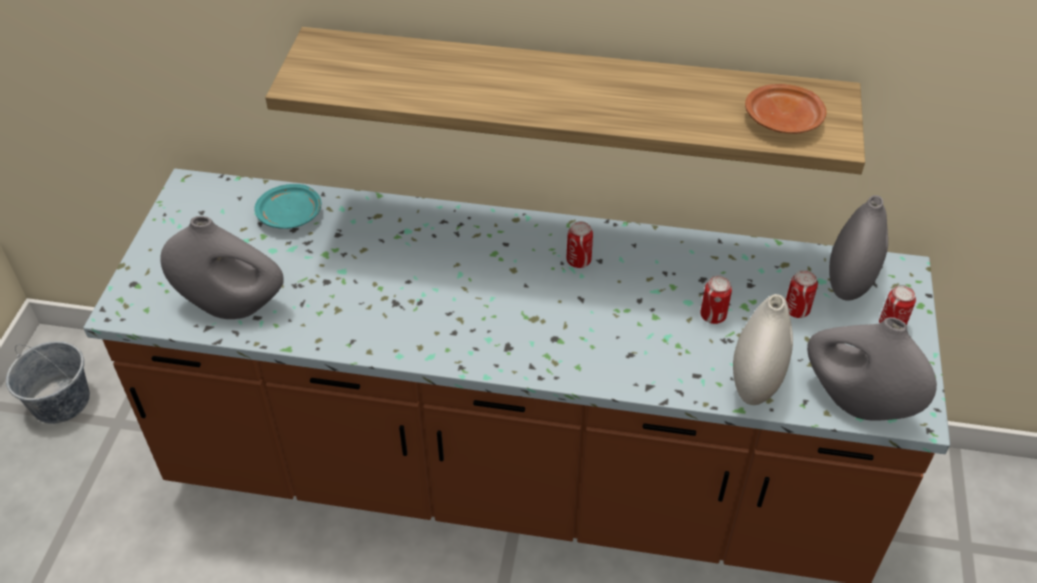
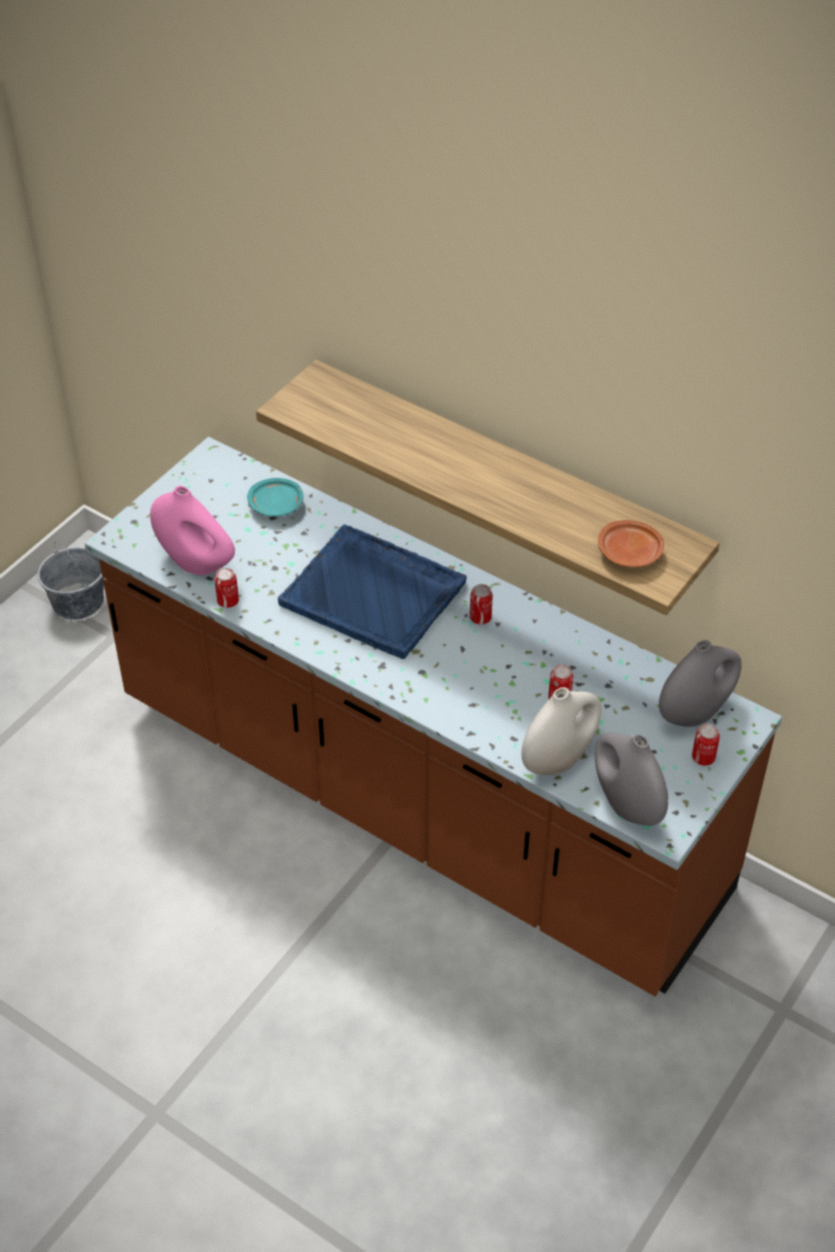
camera: 25 degrees right, 0 degrees up
(232, 306) = (196, 563): grey vase -> pink vase
(453, 274) = (374, 595): none -> blue tray
(796, 310) = (632, 718): can -> can (228, 601)

